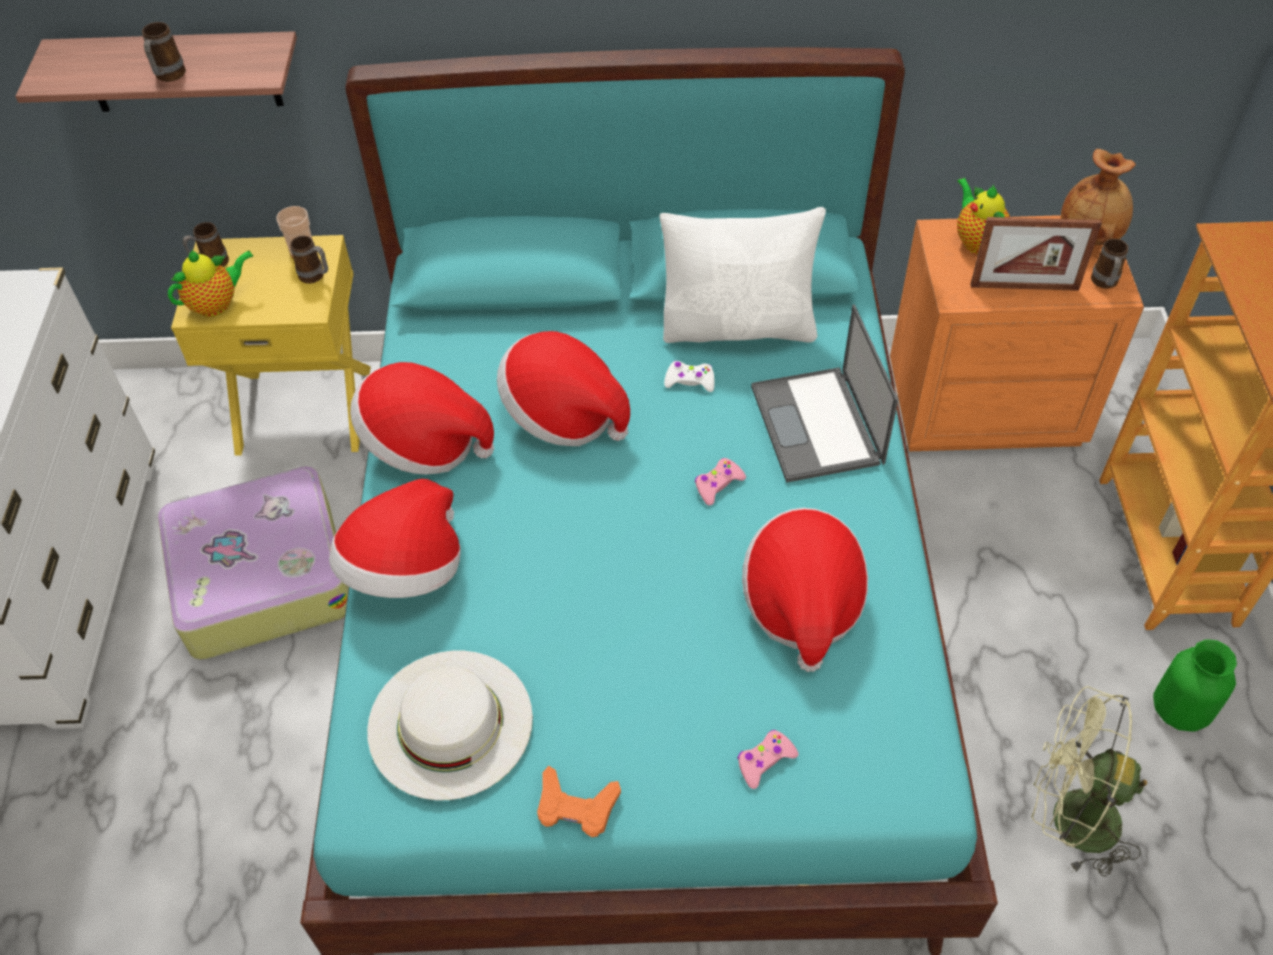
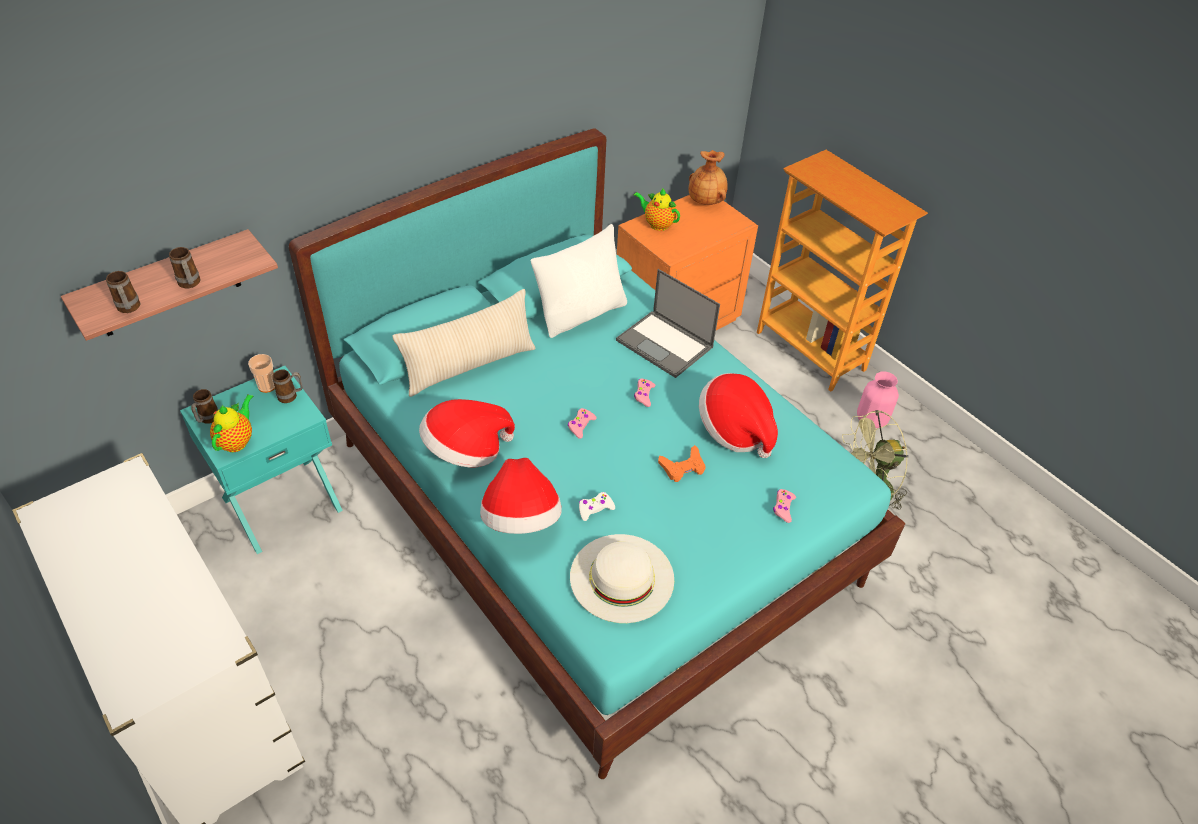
camera: 40 degrees left, 5 degrees down
(261, 575) = (343, 613): suitcase -> none
(305, 408) = (281, 502): yellow nightstand -> turquoise nightstand
(530, 332) = (469, 366): none -> beige pillow
(563, 414) = (531, 399): hat -> none
(576, 806) = (719, 578): orange game controller -> orange game controller (683, 467)
(593, 484) = (581, 425): none -> pink game controller
(690, 381) = (581, 351): white game controller -> white game controller (595, 509)
(1024, 287) = (698, 237): picture frame -> none
(1104, 284) = (732, 221): mug -> mug (129, 309)
(1180, 709) = (871, 419): green vase -> pink vase

